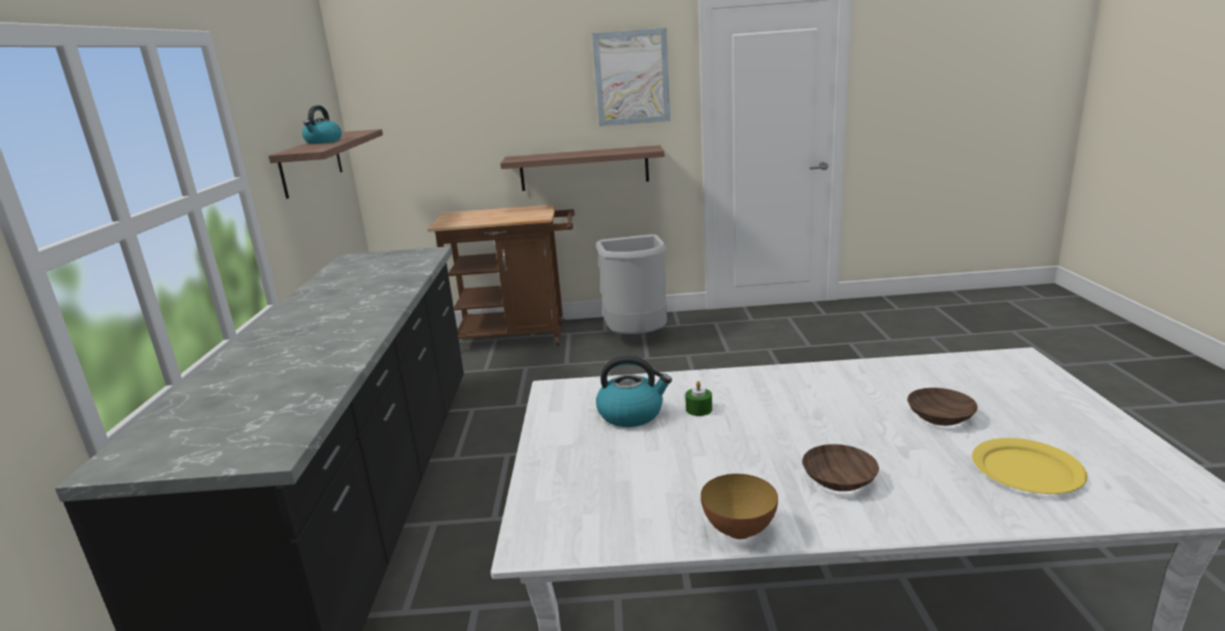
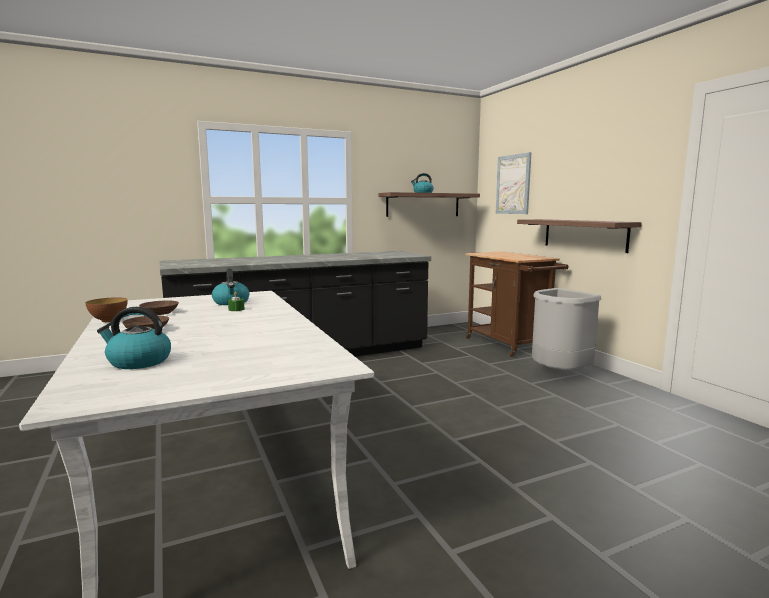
camera: 65 degrees right, 10 degrees down
(631, 77) = (627, 162): picture -> picture (513, 184)
(938, 416) = (222, 345): brown bowl -> brown bowl (160, 313)
(1027, 470) = (138, 362): yellow plate -> kettle

